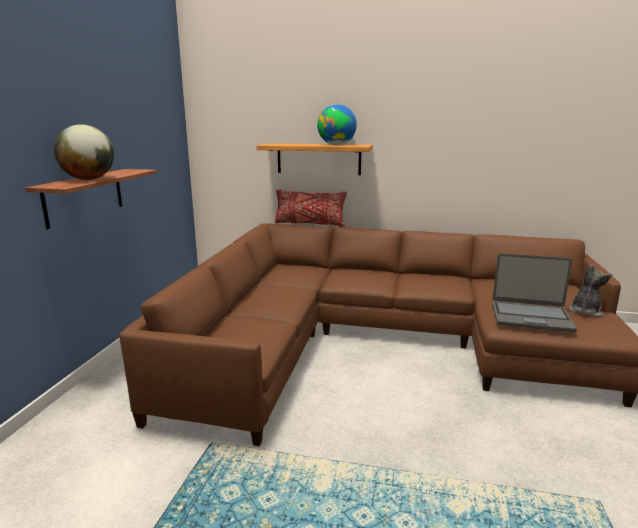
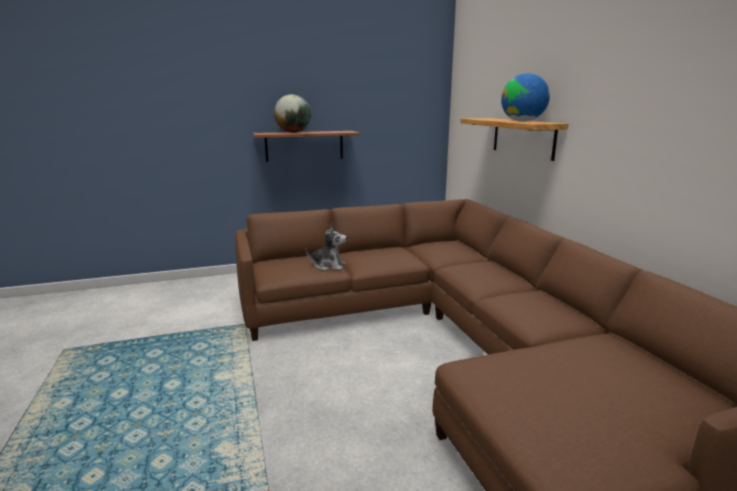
camera: 60 degrees right, 0 degrees up
(309, 224) = (499, 209): red pillow -> none
(531, 317) = (515, 382): laptop -> none
(585, 311) = (625, 433): plush toy -> plush toy (328, 266)

